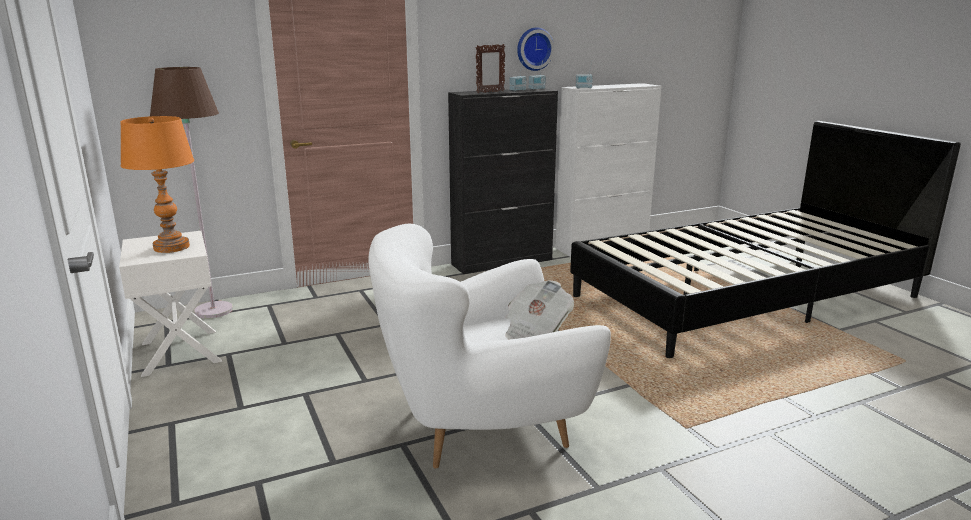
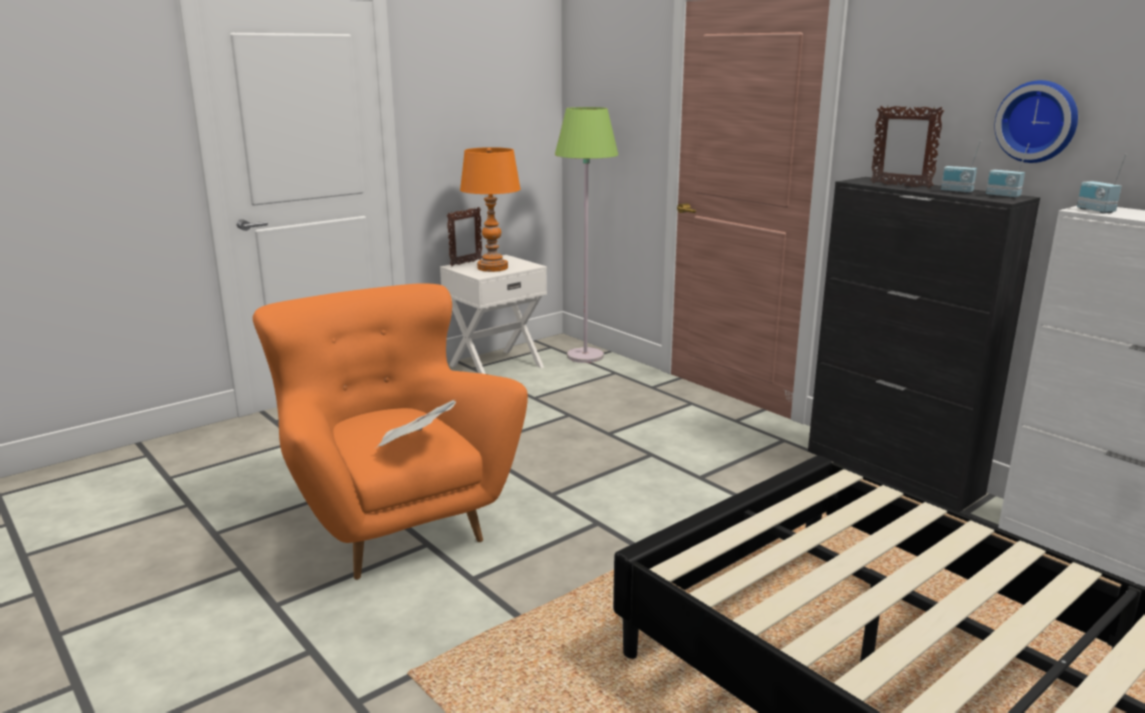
camera: 75 degrees right, 0 degrees up
(128, 255) = (466, 263): none -> picture frame
(214, 310) = (585, 356): brown floor lamp -> green floor lamp
(482, 426) = (392, 521): white armchair -> orange armchair

